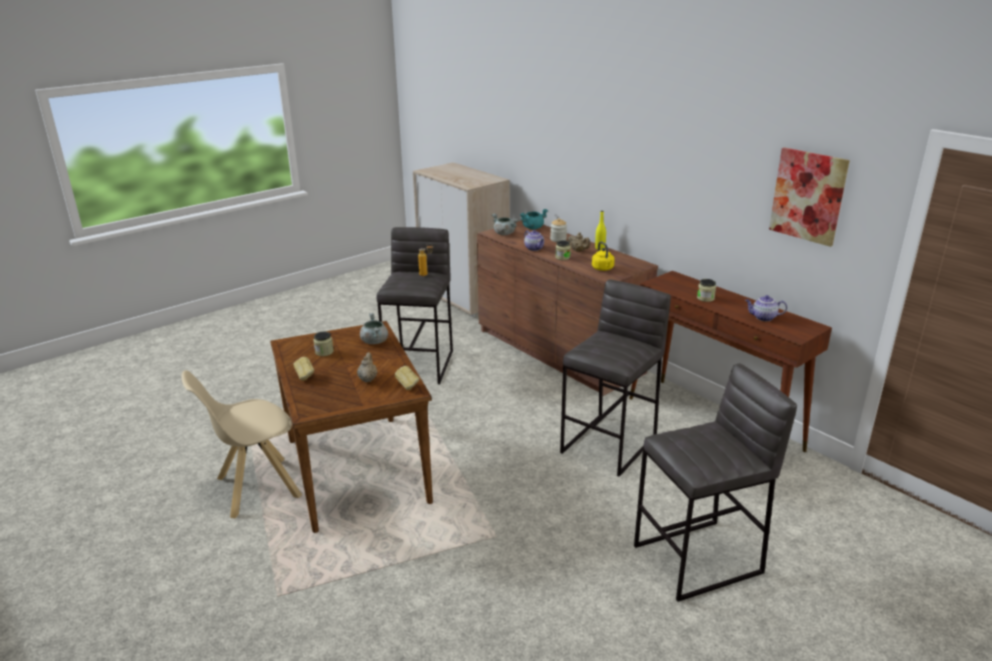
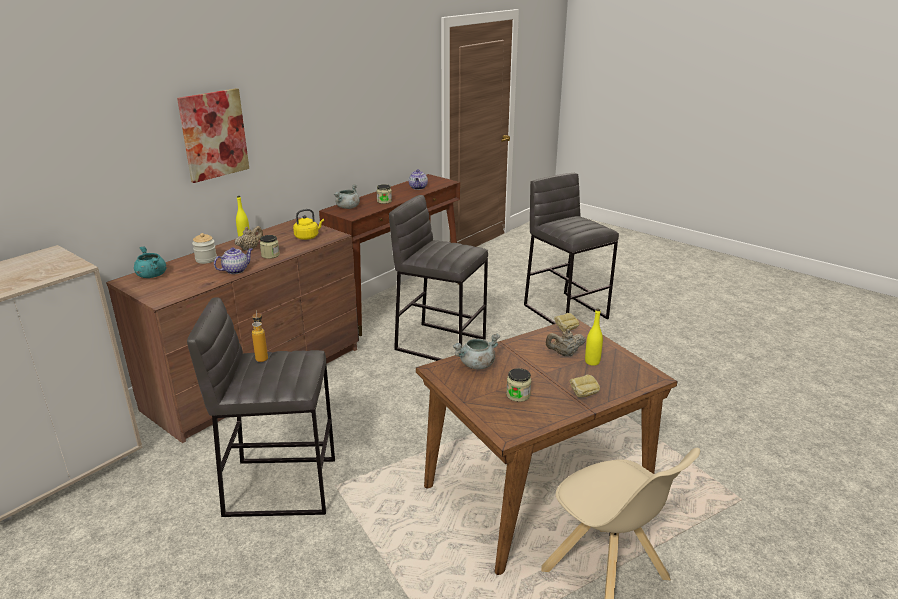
camera: 100 degrees left, 0 degrees up
(348, 389) = (592, 362): none -> yellow bottle
(504, 234) = (169, 291): grey cooking pot -> grey cooking pot (348, 207)
(808, 196) = (393, 90): picture -> picture (213, 135)

